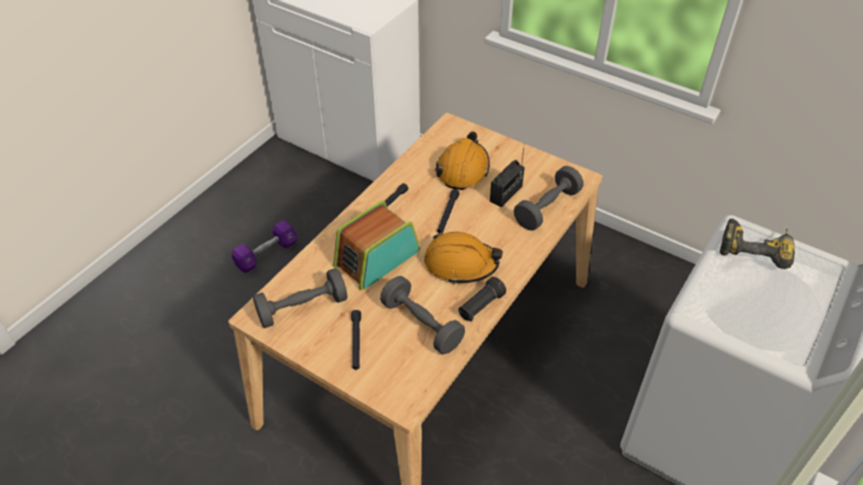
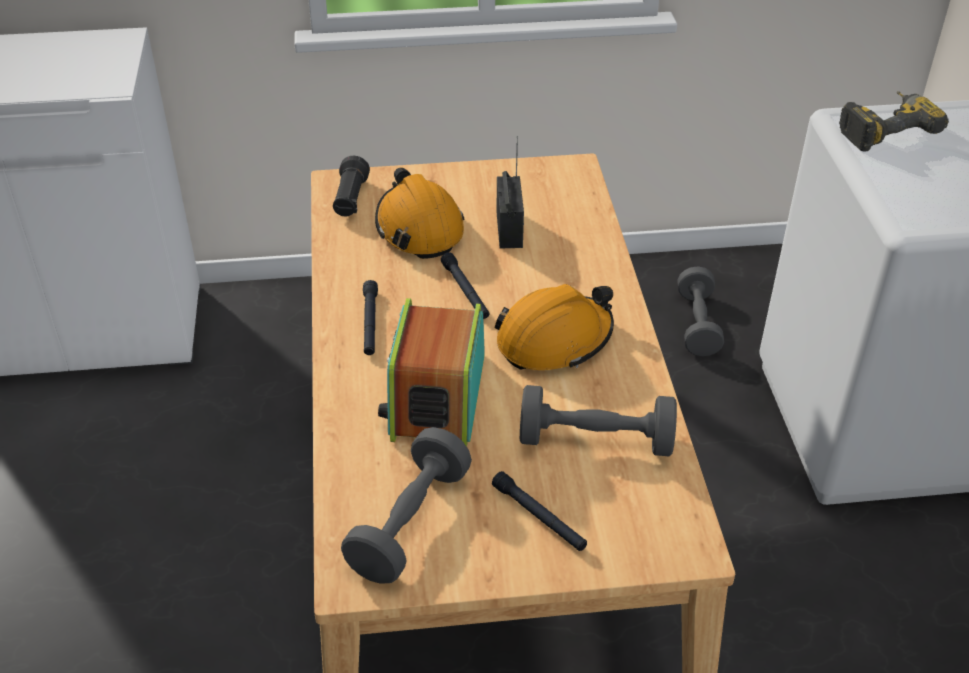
camera: 40 degrees left, 5 degrees down
(266, 254) = (101, 558): purple dumbbell -> none
(480, 306) = (638, 375): black flashlight -> black flashlight (350, 199)
(547, 208) = (578, 220): grey dumbbell -> grey dumbbell (697, 324)

